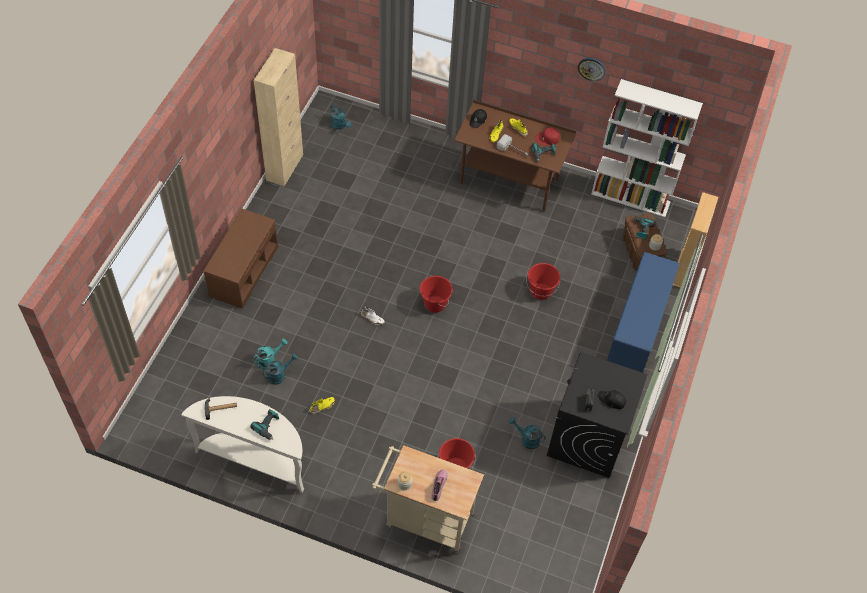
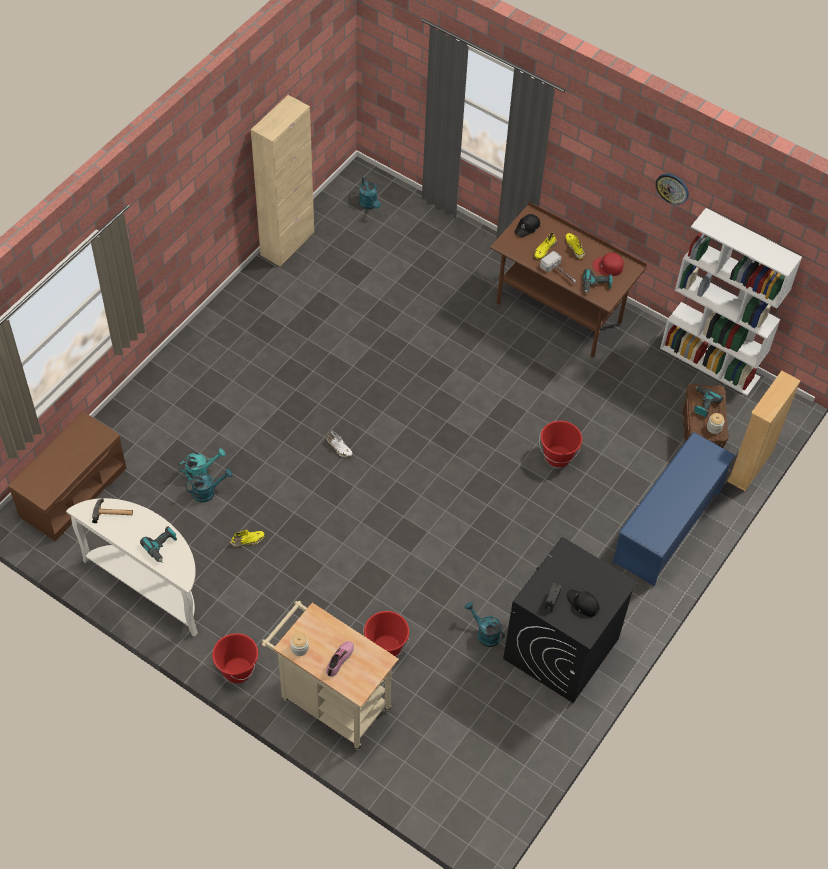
camera: 15 degrees right, 0 degrees up
(243, 271) = (202, 359): brown bench -> brown bench (73, 491)
(434, 304) = (420, 446): red bucket -> red bucket (237, 670)

